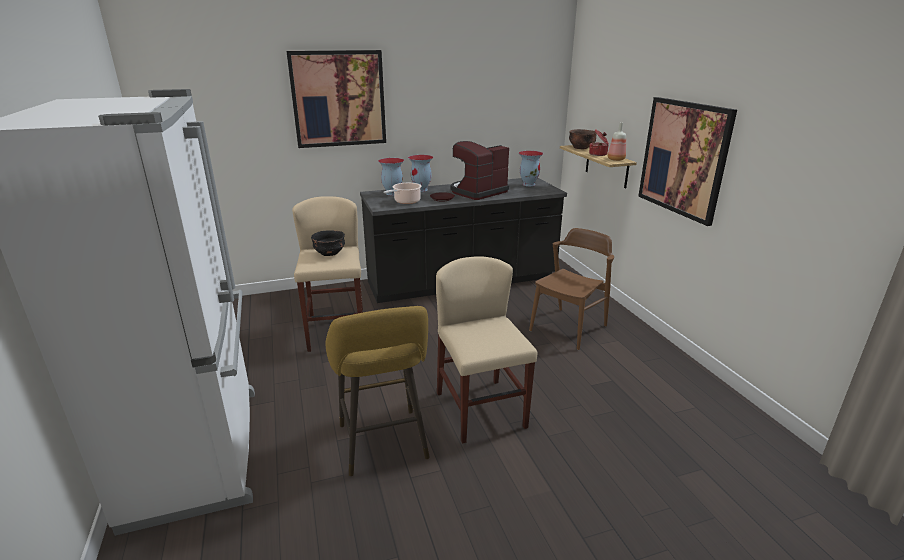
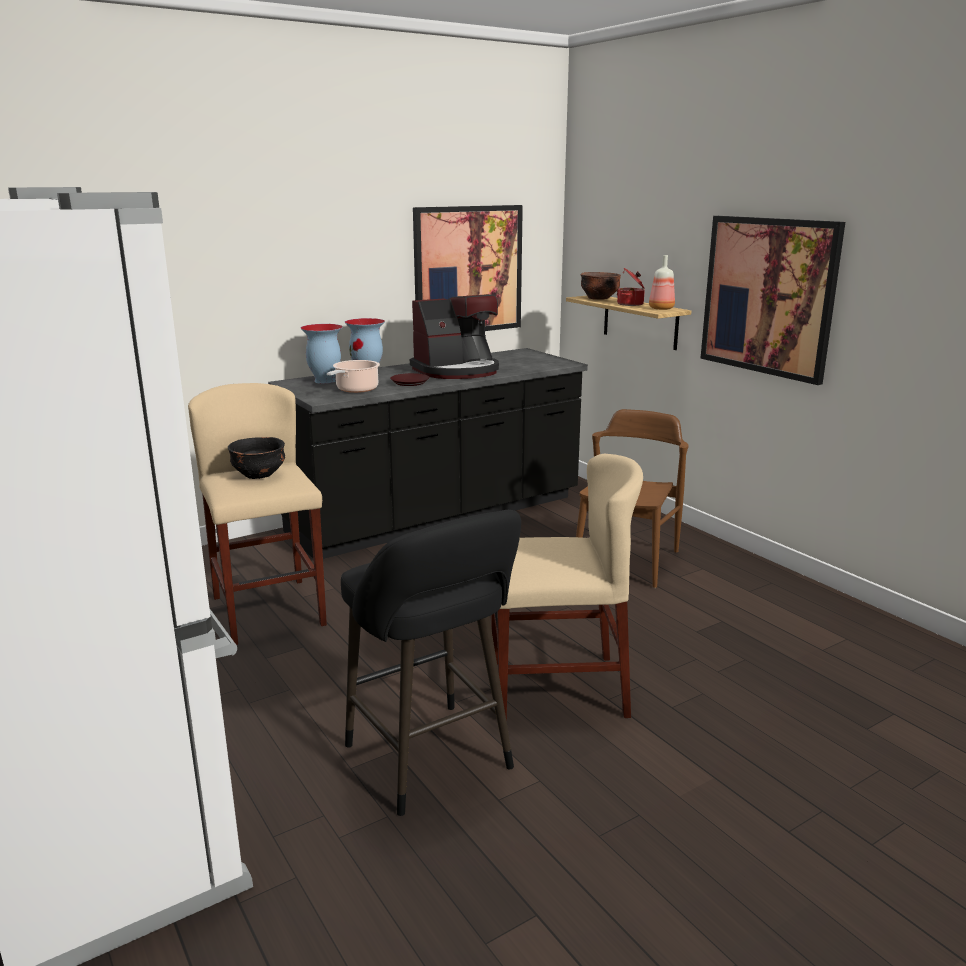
camera: 15 degrees left, 5 degrees down
(338, 99) = (230, 231): picture -> picture (468, 270)
(384, 445) = (433, 762): yellow stool -> black stool
(478, 192) = (457, 371): coffee machine -> coffee machine turned 150 degrees counterclockwise
(480, 410) = (557, 688): beige chair -> beige chair turned 120 degrees clockwise
(529, 184) = (525, 357): vase -> none

